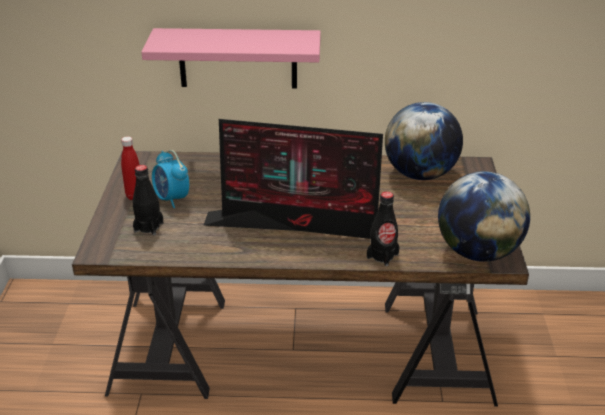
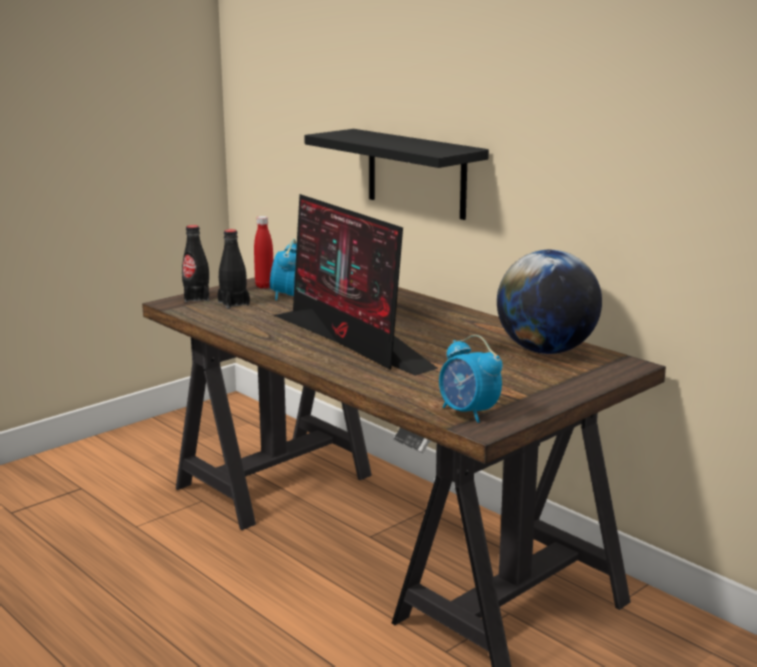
camera: 45 degrees right, 15 degrees down
(238, 58) = (416, 173): pink shelf -> black shelf
(382, 256) = (370, 381): black bottle -> black bottle (196, 298)
(478, 252) = (468, 413): globe -> alarm clock

